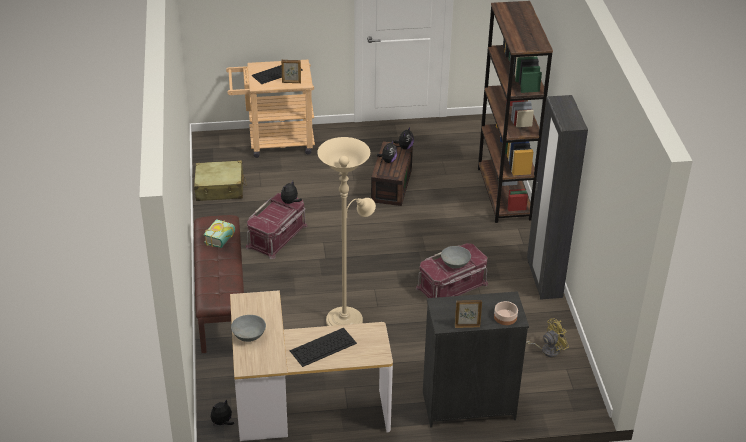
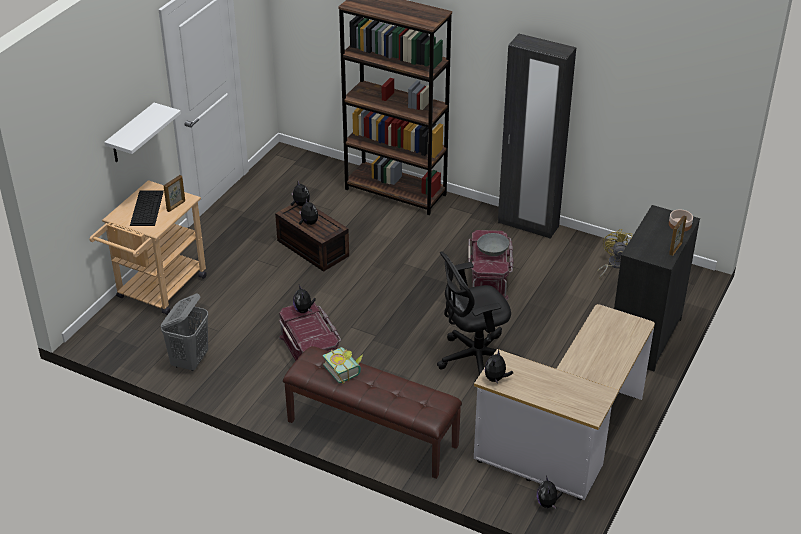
camera: 55 degrees left, 0 degrees up
(220, 188) = (190, 361): beige suitcase -> grey laundry basket
(244, 303) = (496, 379): none -> plush toy
(249, 335) = (547, 393): grey bowl -> none
(298, 15) = (131, 134): none -> white shelf
(322, 347) = (602, 354): keyboard -> none
(347, 318) = (474, 359): beige floor lamp -> black office chair

